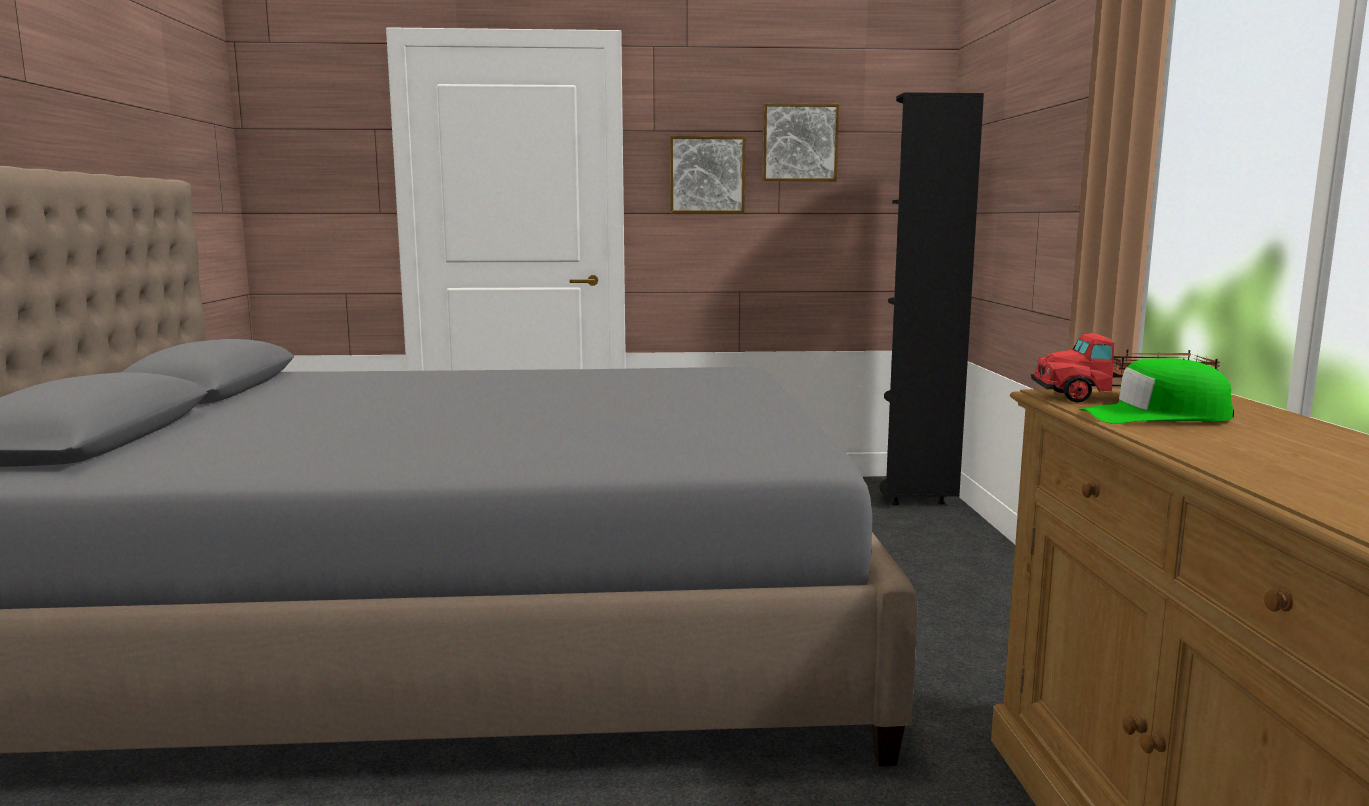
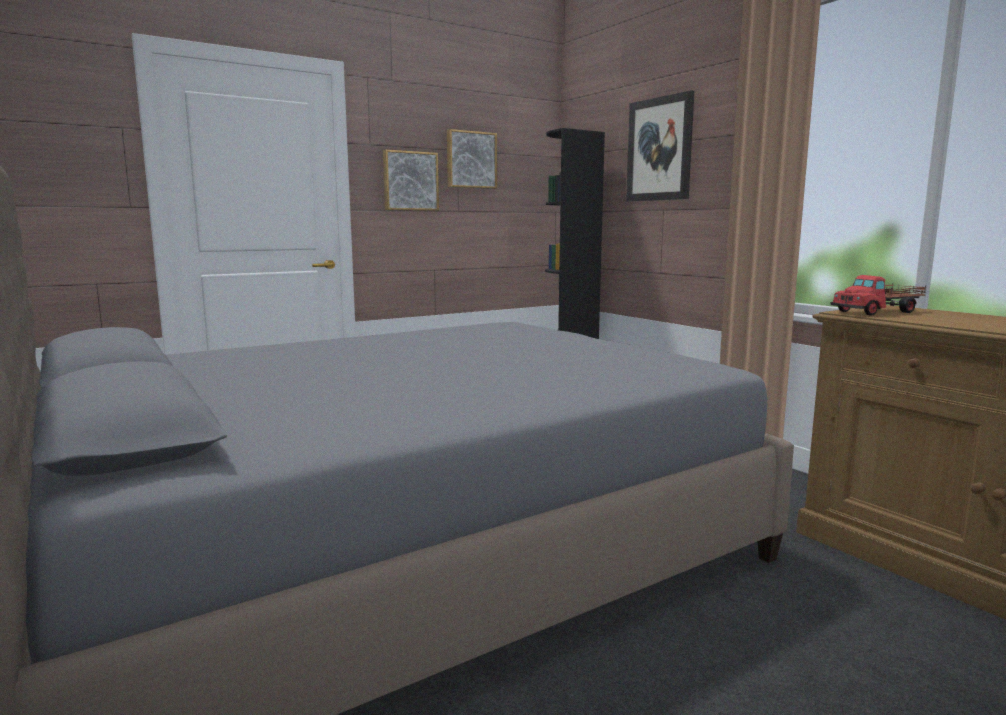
camera: 30 degrees left, 0 degrees up
(1037, 117) = (659, 149): none -> picture
(1155, 416) = (927, 318): green cap -> none

